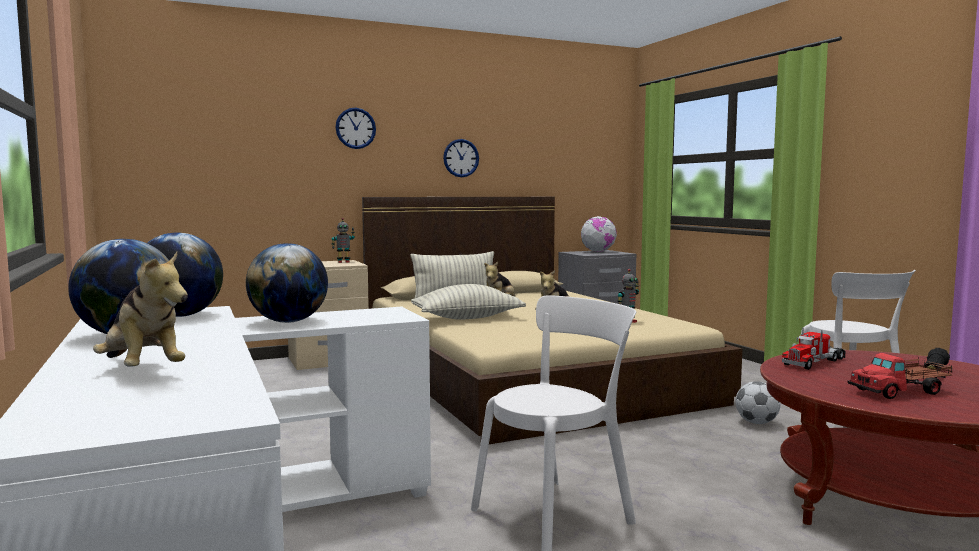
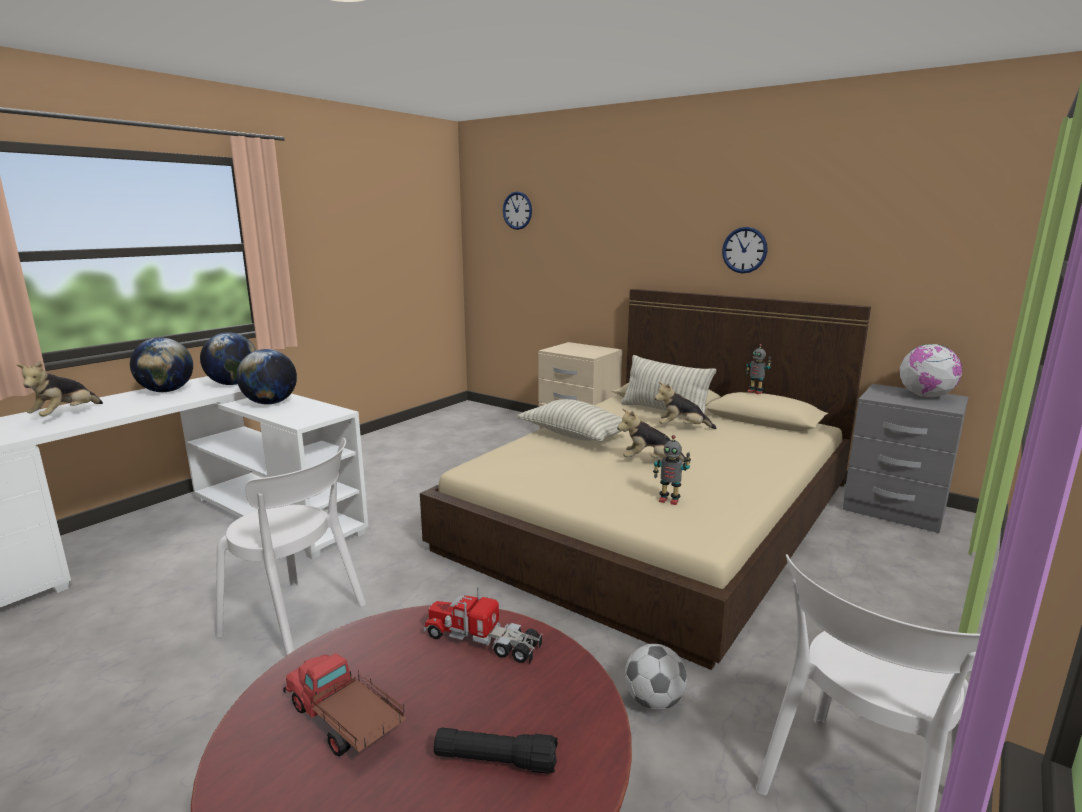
camera: 60 degrees right, 10 degrees up
(343, 262) = (600, 350): toy robot -> toy robot (755, 392)
(355, 128) = (633, 218): wall clock -> wall clock (517, 210)

